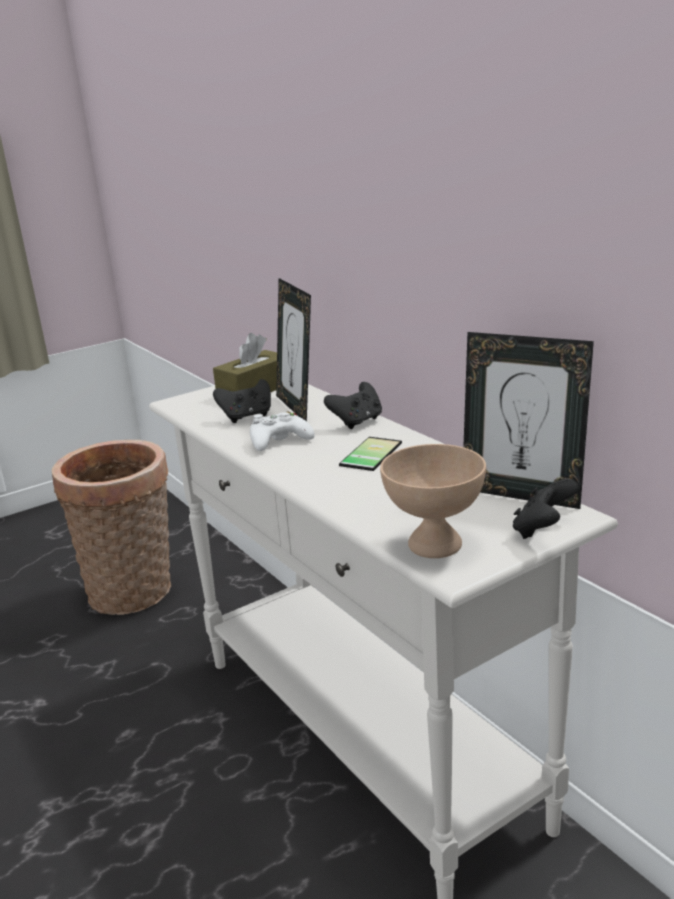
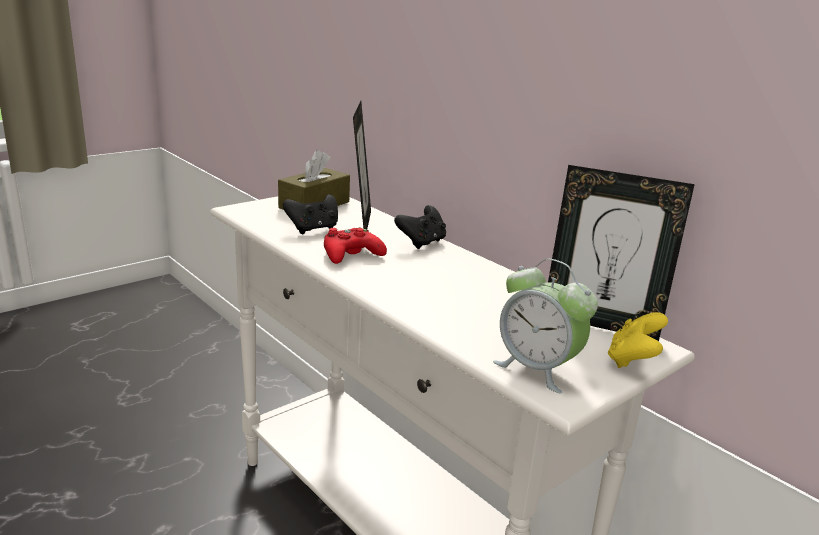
camera: 10 degrees left, 0 degrees up
(134, 594) = (164, 388): basket -> none
(279, 440) = (351, 254): white game controller -> red game controller
(297, 407) = (360, 224): picture frame -> picture frame turned 150 degrees counterclockwise
(367, 453) = (441, 273): phone -> none
(437, 544) = (537, 369): beige bowl -> alarm clock
(542, 530) = (632, 360): black game controller -> yellow game controller

